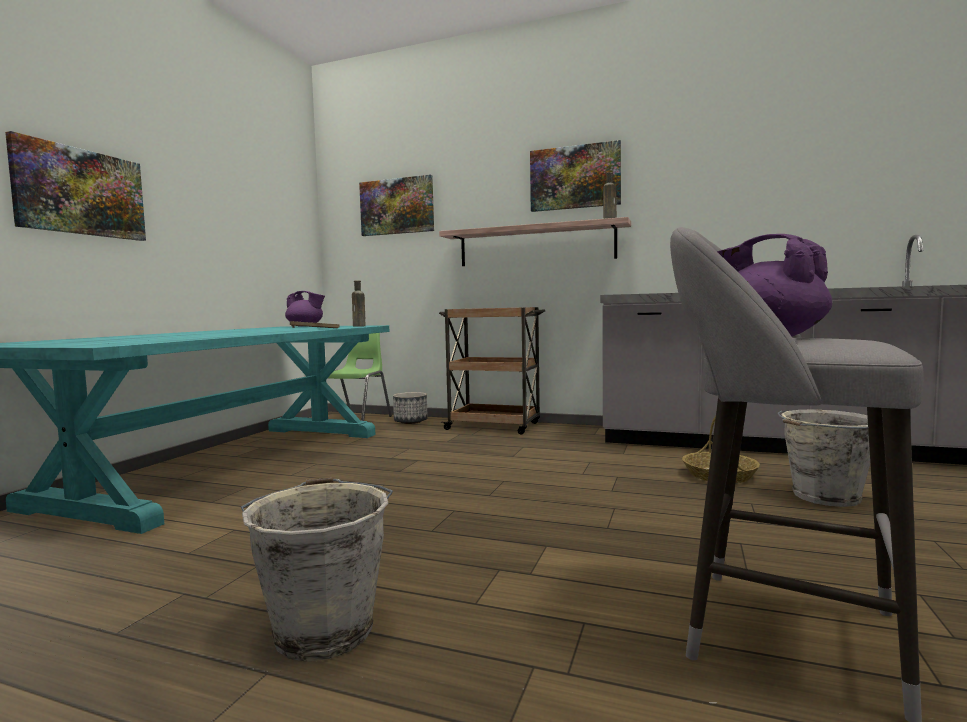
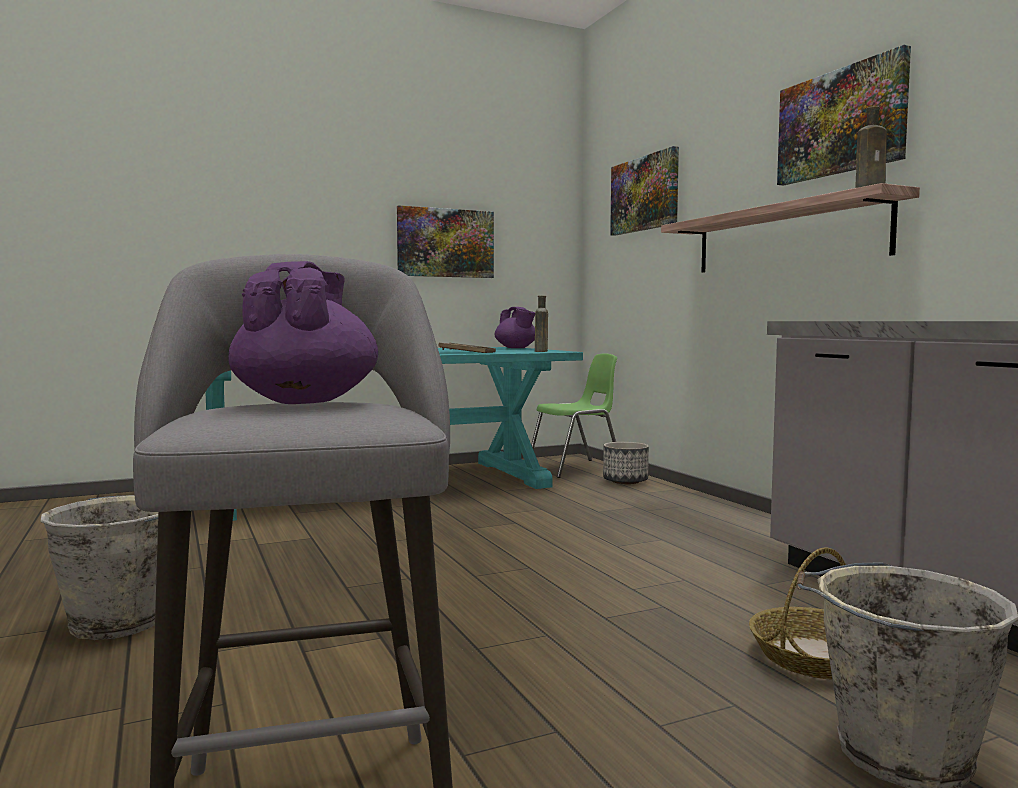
camera: 45 degrees right, 0 degrees up
(80, 192) = (284, 221): picture -> picture (445, 243)
(495, 426) = (701, 508): brown cart -> none

